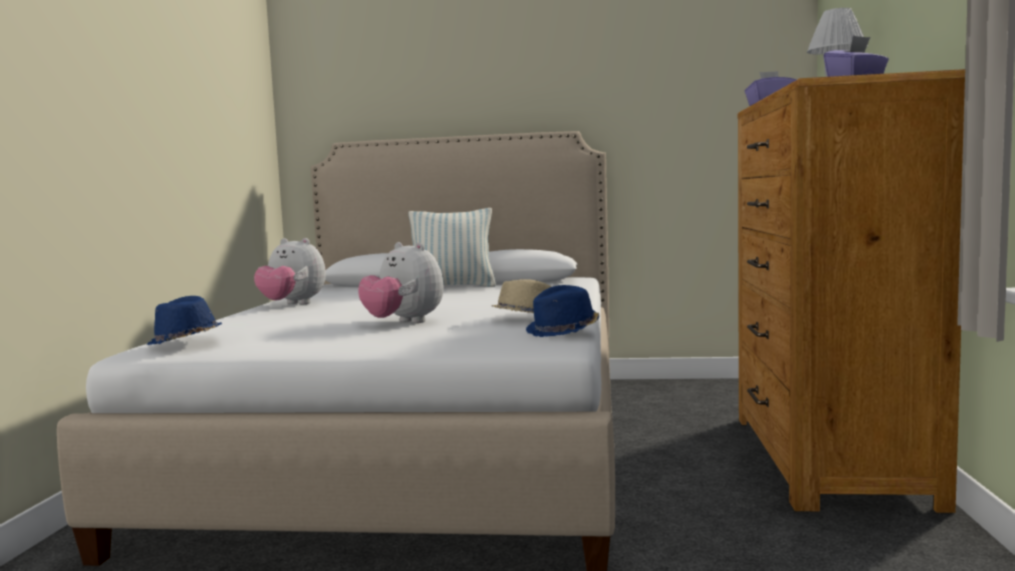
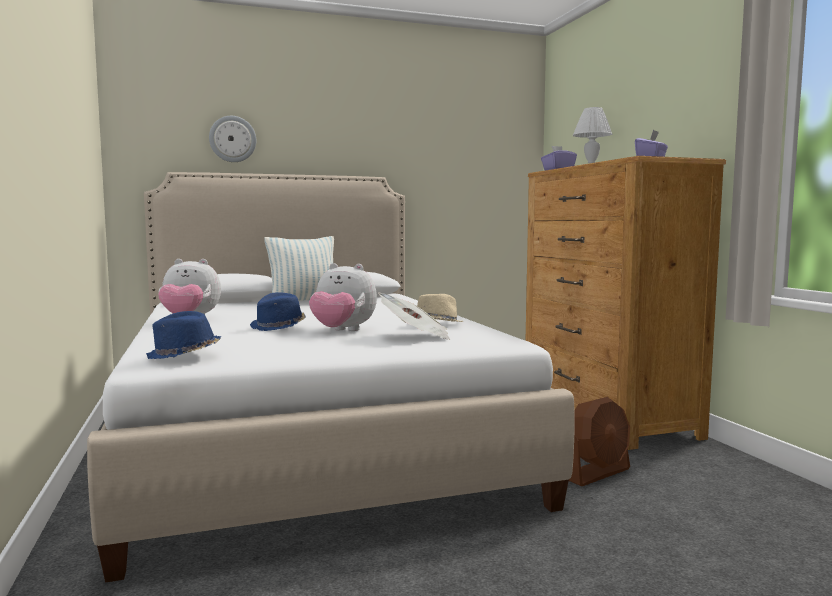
camera: 25 degrees left, 0 degrees up
(403, 100) = (232, 139): none -> wall clock
(459, 332) = (416, 336): none -> newspaper
(563, 331) = (491, 332): blue hat -> blue hat (279, 326)
(712, 536) = (596, 473): none -> brown fan

